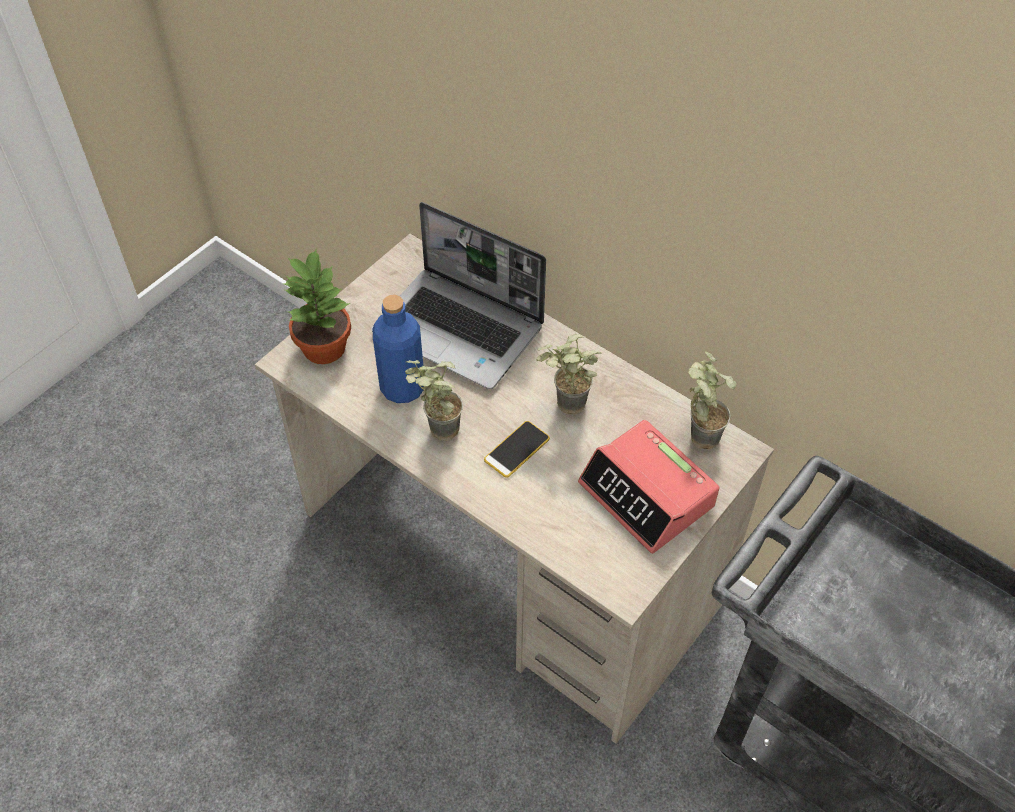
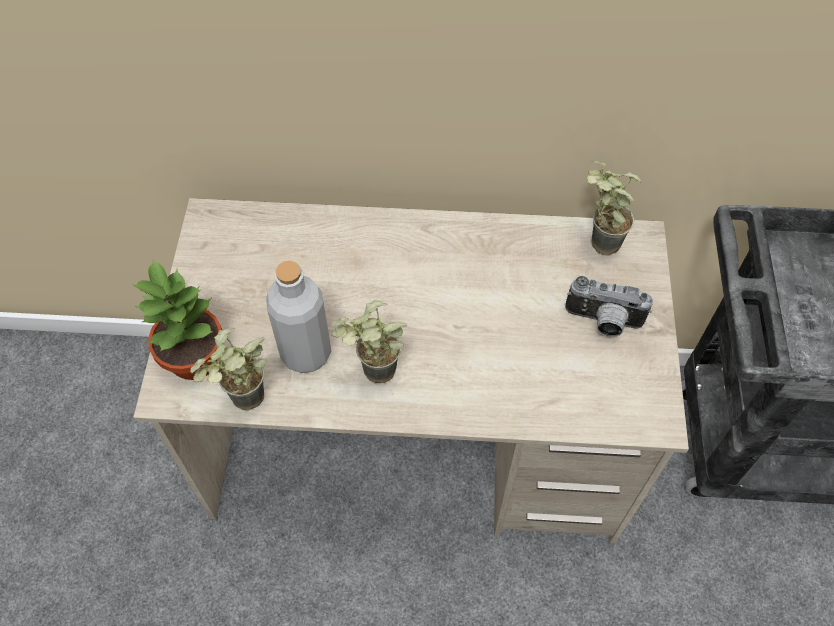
camera: 35 degrees left, 5 degrees up
(402, 387) = (306, 352): blue bottle -> grey bottle
(461, 329) = (315, 264): laptop -> none
(517, 449) = (460, 349): phone -> none
(564, 408) = (469, 286): potted plant -> potted plant (244, 405)
(647, 495) = (603, 322): alarm clock -> camera

